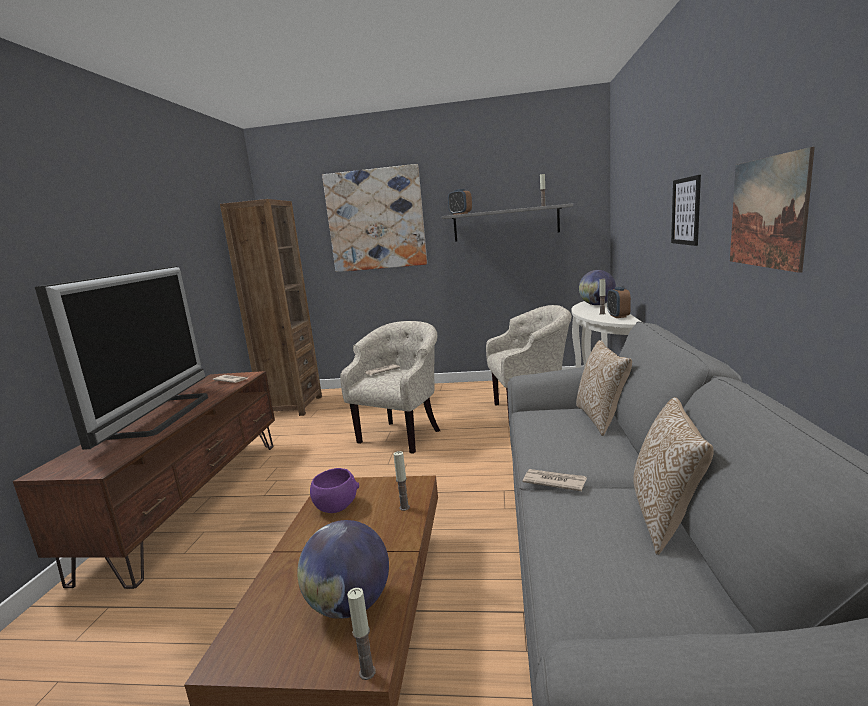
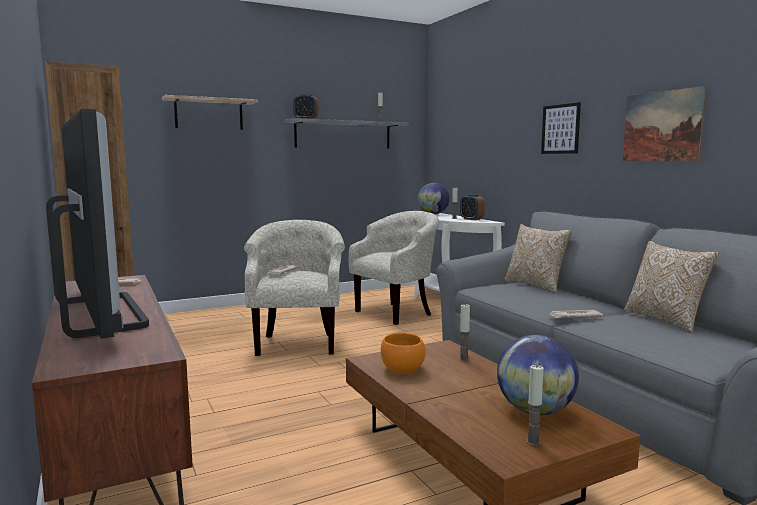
camera: 35 degrees left, 5 degrees down
(336, 505) = (402, 369): purple bowl -> orange bowl
(367, 672) = (613, 432): candle -> candle (533, 442)
(376, 220) = (209, 114): picture -> shelf

